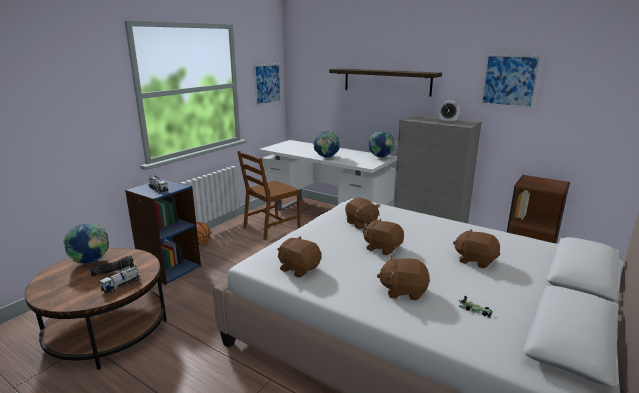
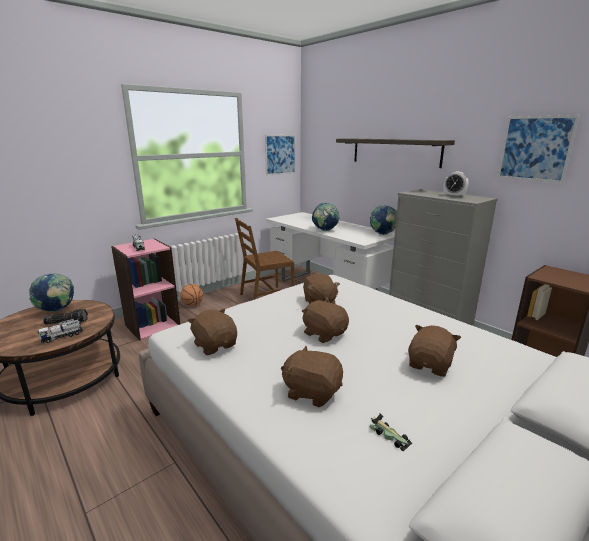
camera: 15 degrees right, 0 degrees up
(170, 268) = (152, 325): blue bookcase -> pink bookcase
(475, 260) = (430, 365): brown plush toy -> brown plush toy turned 75 degrees clockwise

